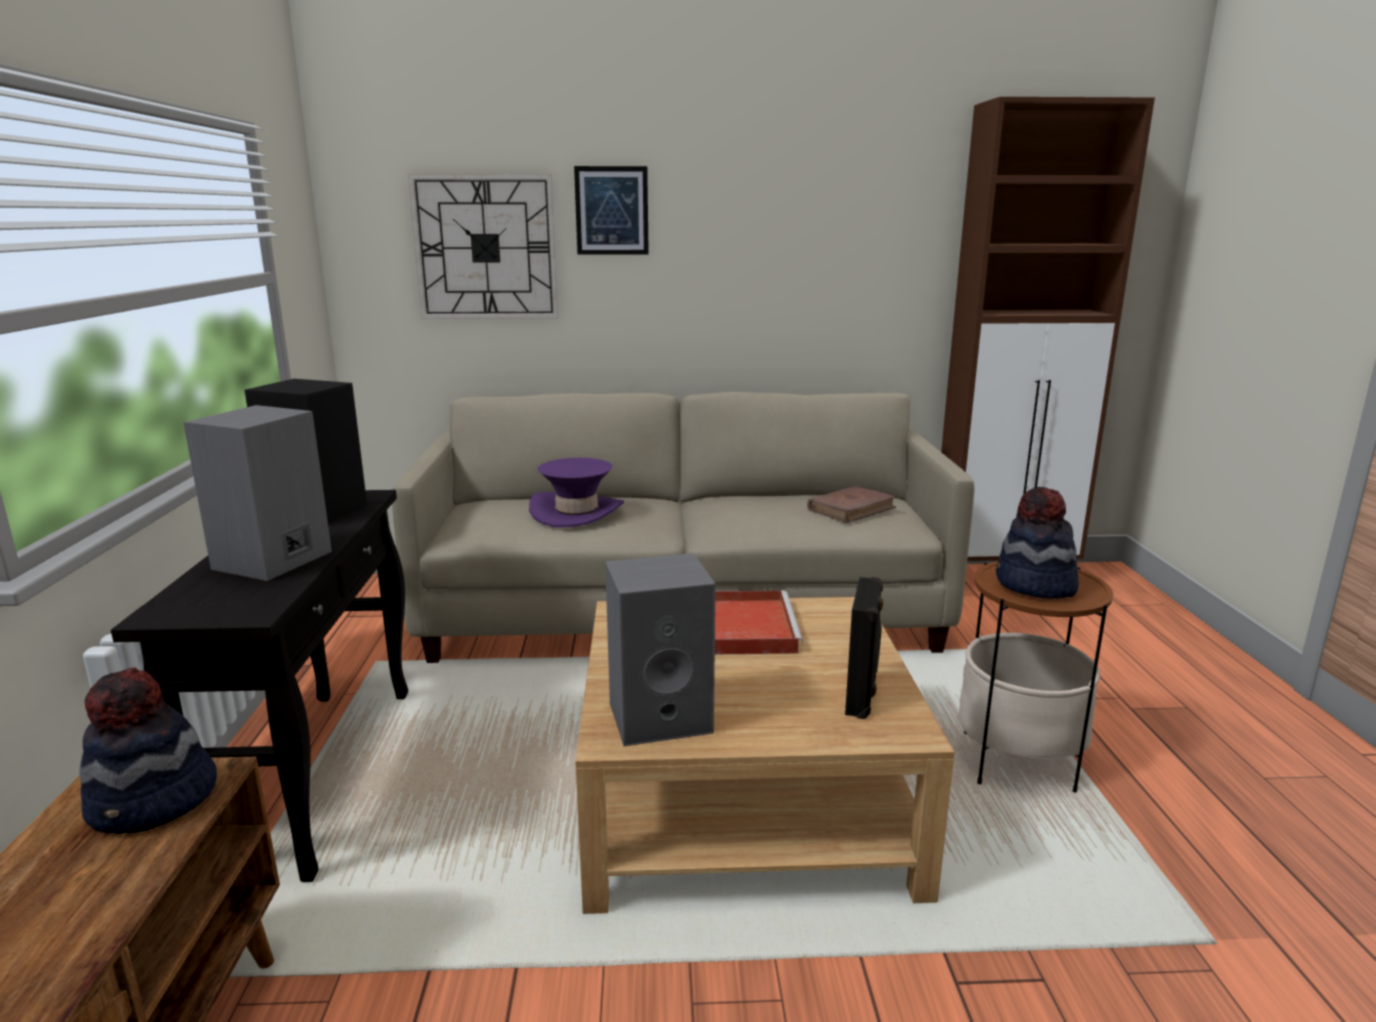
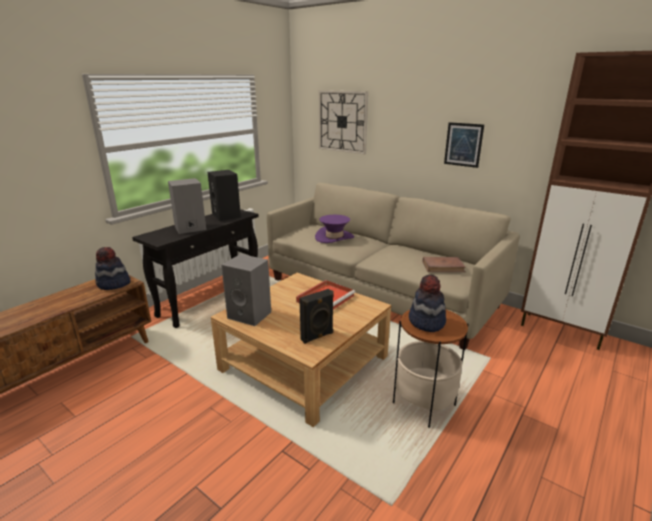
camera: 40 degrees right, 5 degrees up
(612, 211) = (390, 108): picture -> picture (463, 144)

